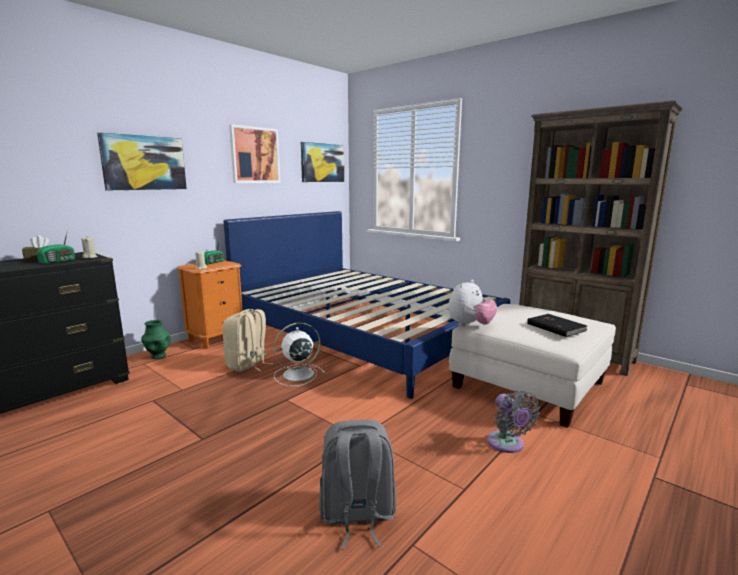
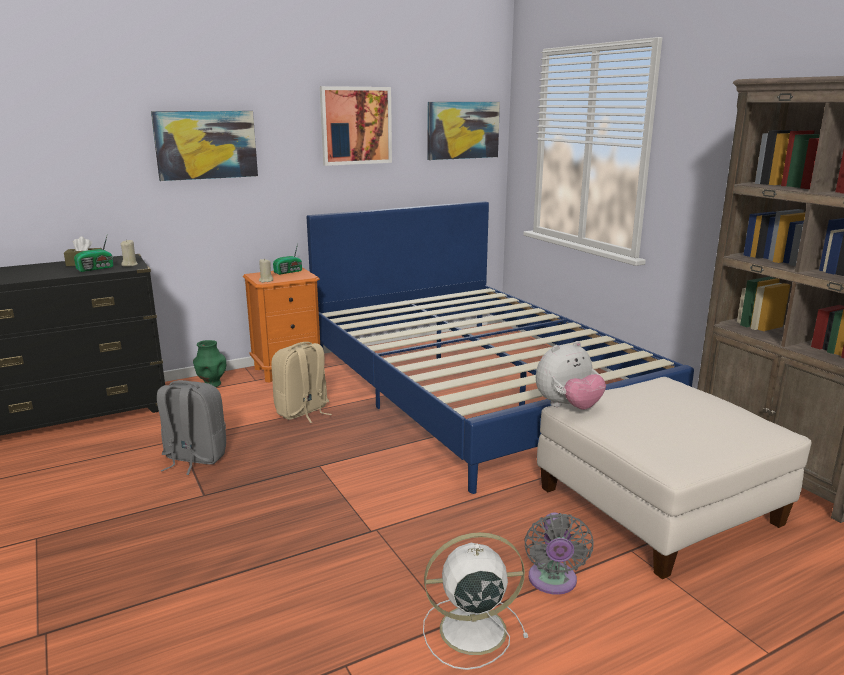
camera: 20 degrees right, 5 degrees up
(297, 374) = (351, 435): white fan -> white fan (469, 630)
(357, 516) = (308, 619): grey backpack -> grey backpack (194, 458)
(556, 327) = (689, 429): black book -> none

